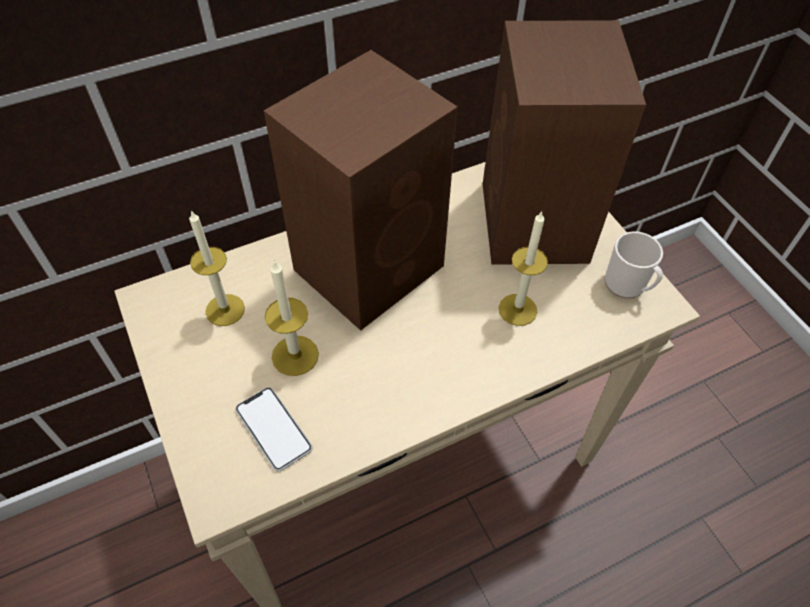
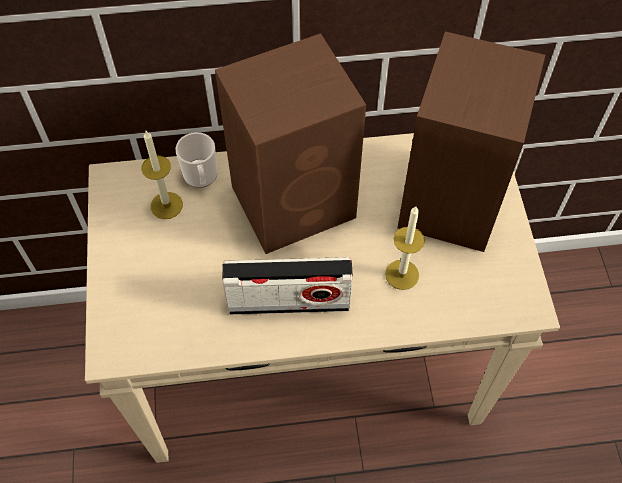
camera: 20 degrees right, 5 degrees up
(273, 429) = (169, 313): phone -> none
(295, 355) = (207, 259): candle -> none
(408, 374) = (289, 302): none -> radio
(628, 286) = (508, 282): mug -> mug (201, 177)

